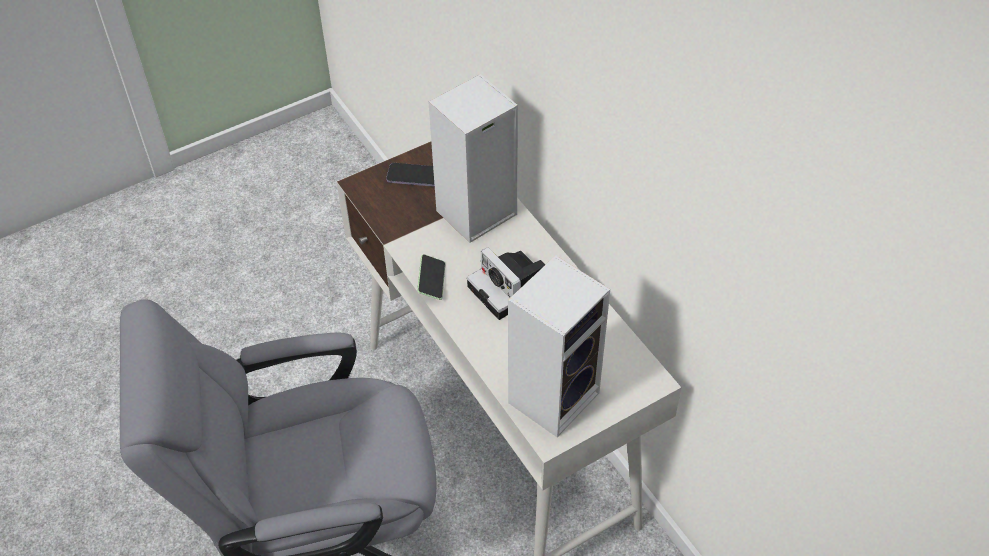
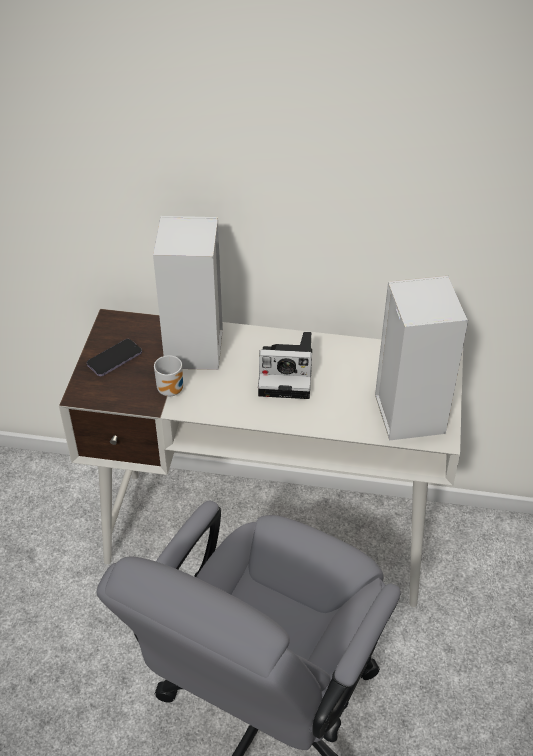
camera: 50 degrees left, 5 degrees down
(418, 231) = (172, 390): none -> mug
(432, 282) = (231, 412): phone -> none

